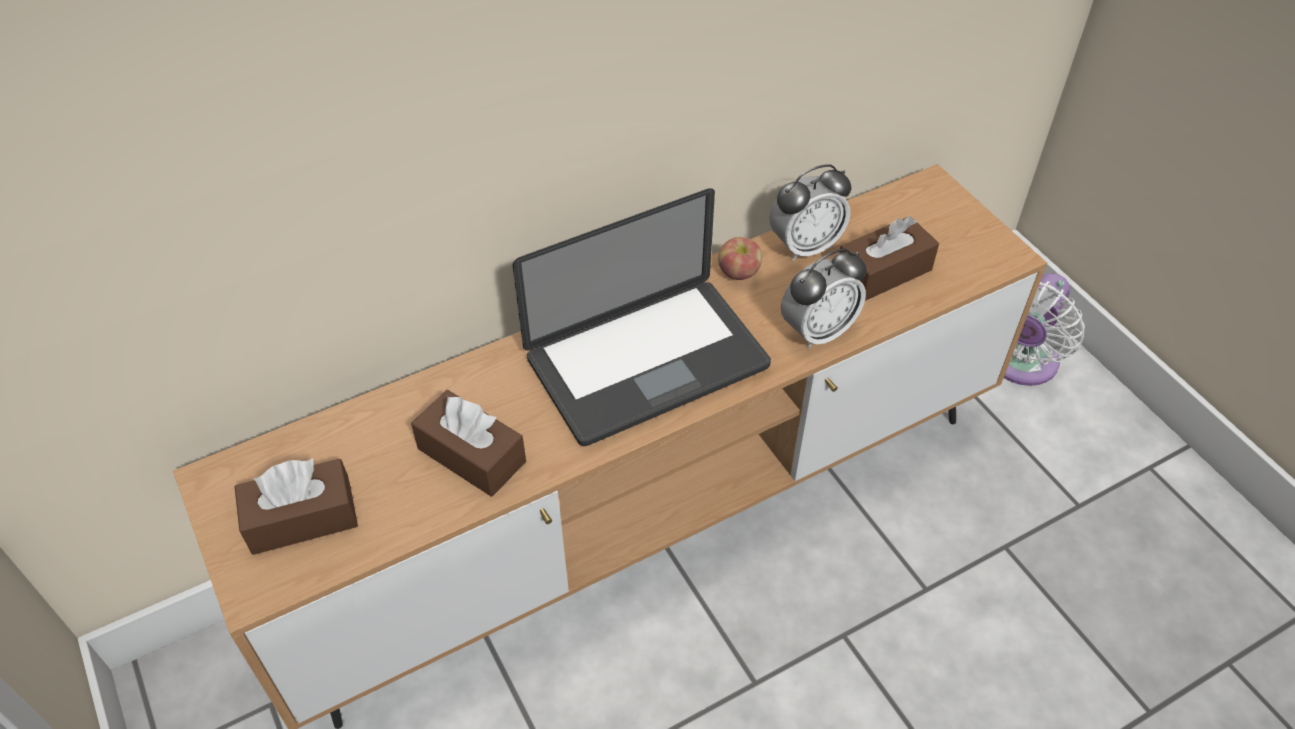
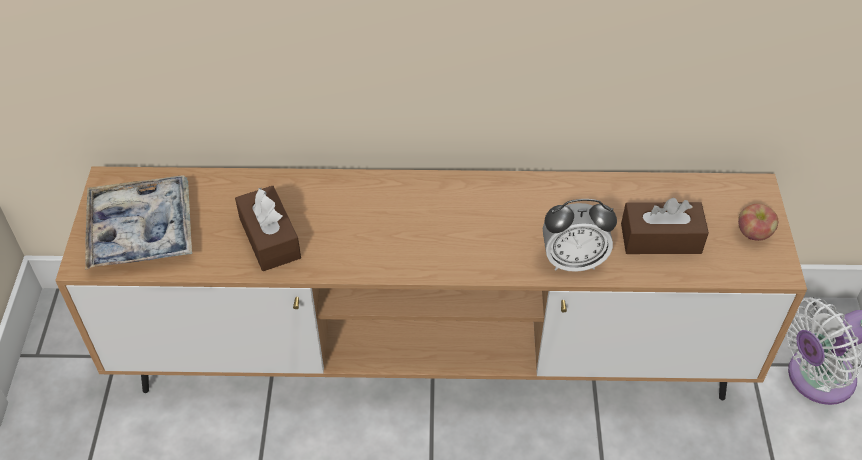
camera: 30 degrees right, 0 degrees up
(302, 518) = (141, 230): brown tissue box -> tray
(647, 363) = (431, 229): laptop -> none
(739, 273) = (546, 193): apple -> apple (753, 233)
(805, 246) = (613, 194): alarm clock -> none

